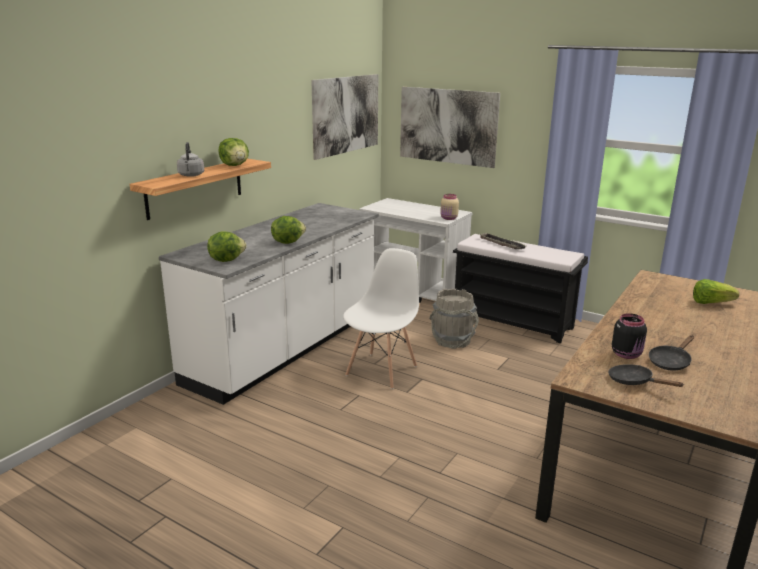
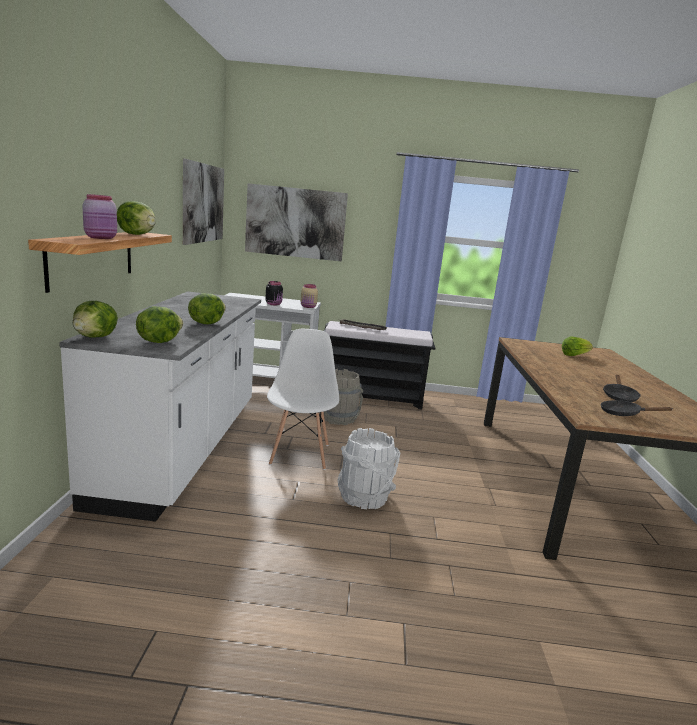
camera: 30 degrees left, 5 degrees down
(186, 253) = (96, 337): none -> lettuce
(191, 175) = (101, 238): grey kettle -> pink jar
(406, 421) = (364, 497): none -> white bucket
(627, 354) = (587, 395): black jar -> black jar (274, 304)

